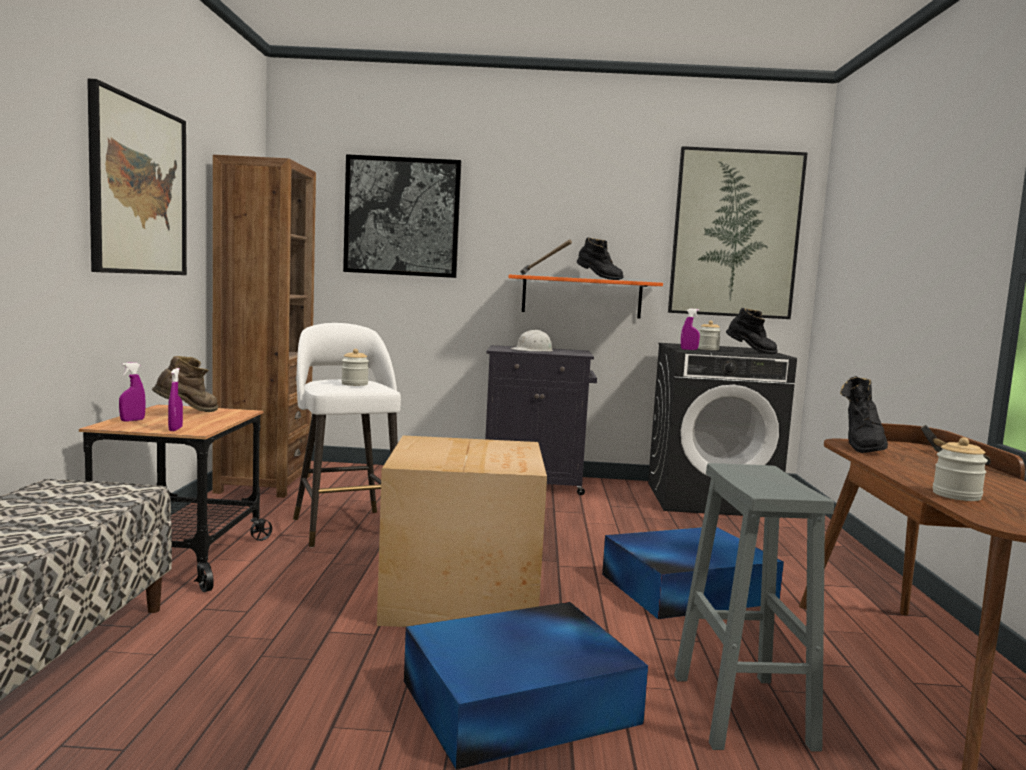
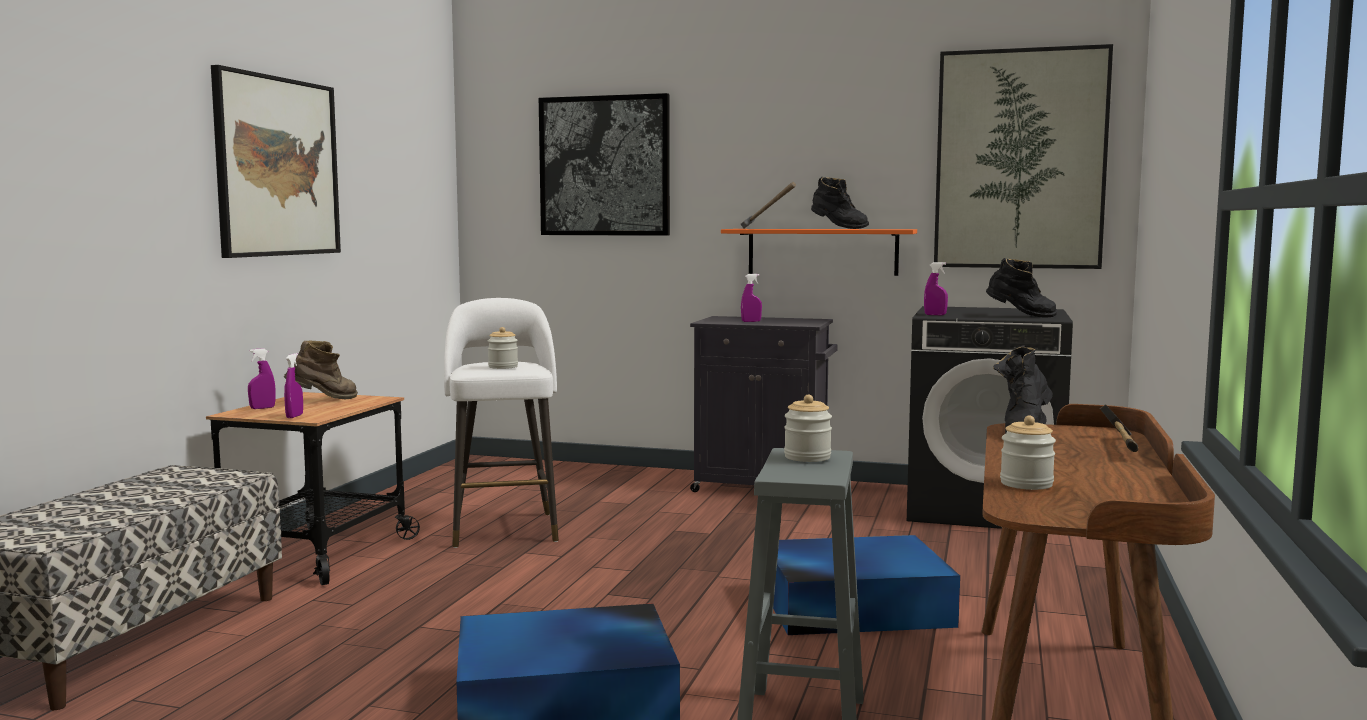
camera: 15 degrees right, 0 degrees up
(263, 484) = (446, 482): brown bookcase -> none
(463, 595) = (584, 600): cardboard box -> none
(532, 350) = (751, 321): white hard hat -> purple spray bottle
(708, 349) = (967, 313): jar -> jar (807, 457)

